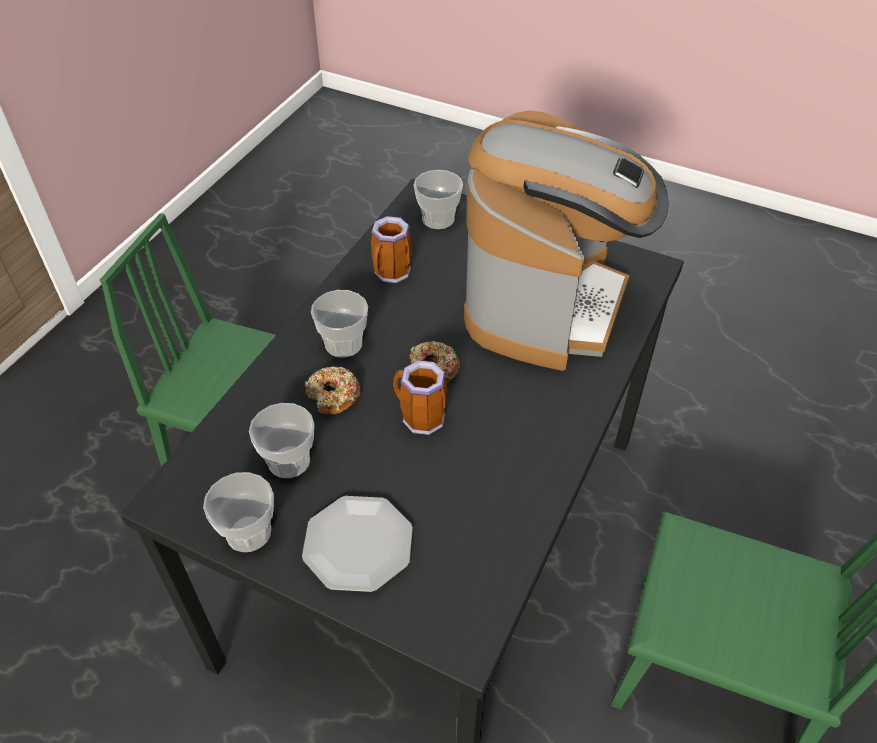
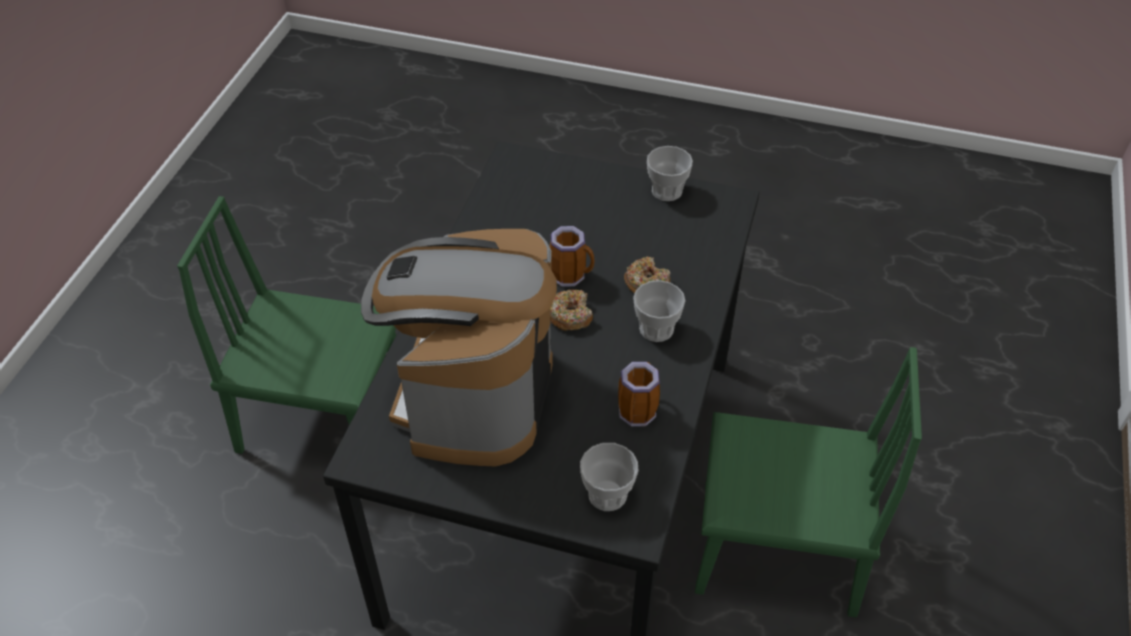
camera: 170 degrees right, 0 degrees up
(289, 461) = (660, 234): cup -> none
(358, 544) = (591, 194): plate -> none

